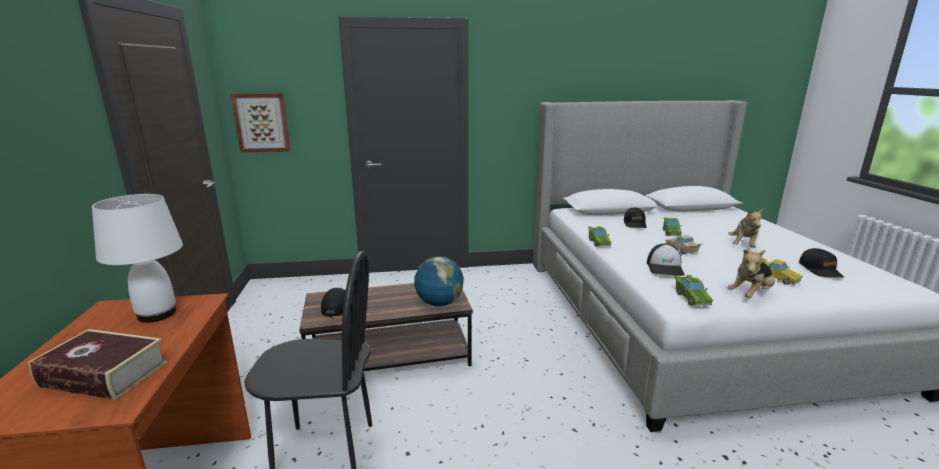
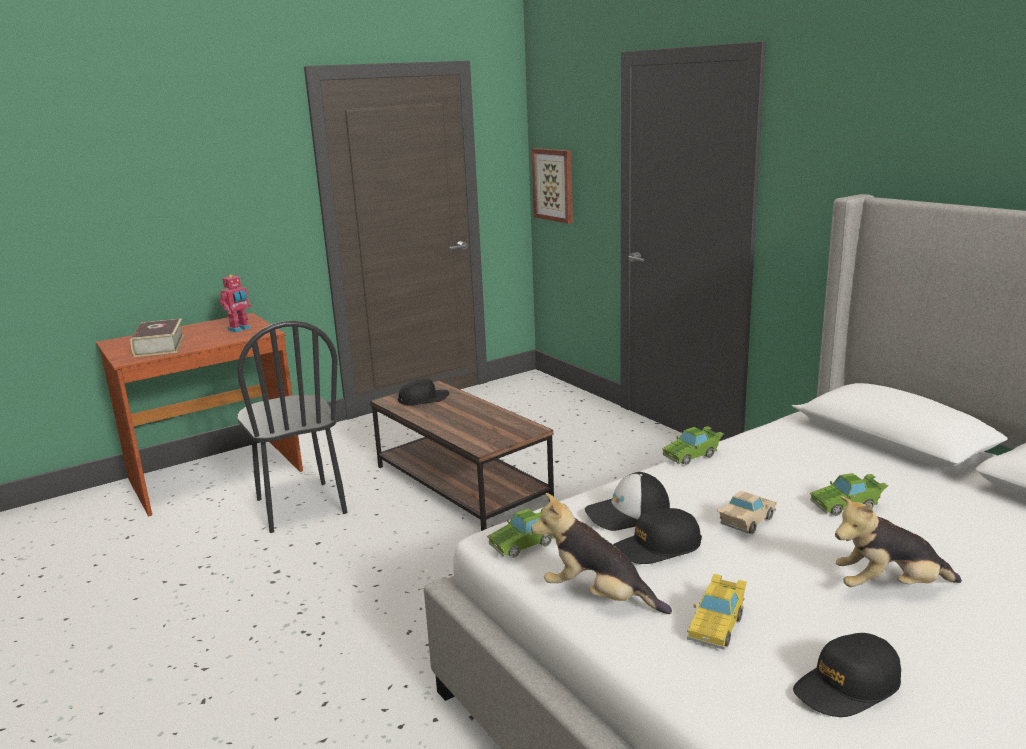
camera: 65 degrees right, 0 degrees up
(156, 314) = (240, 329): white table lamp -> toy robot
(439, 303) = (476, 437): globe -> none
(634, 223) = (849, 470): black cap -> black cap (657, 547)

